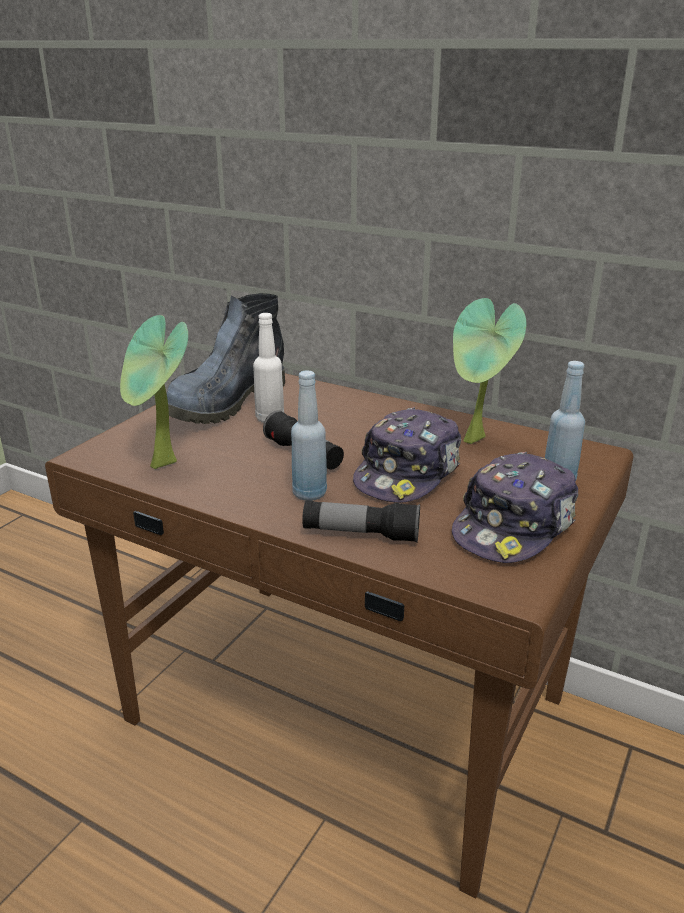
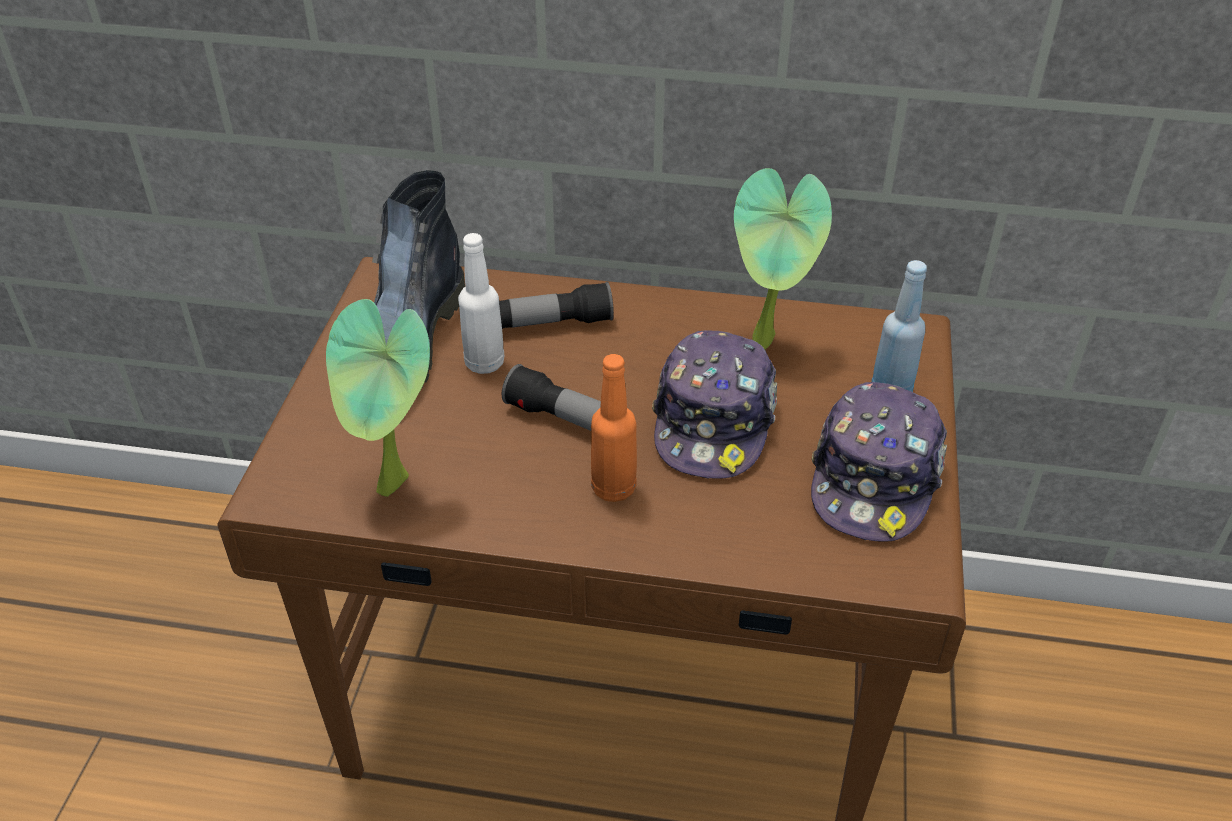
camera: 20 degrees left, 15 degrees up
(309, 494) = (614, 488): blue bottle -> orange bottle
(361, 534) = (711, 539): flashlight -> flashlight (552, 323)

